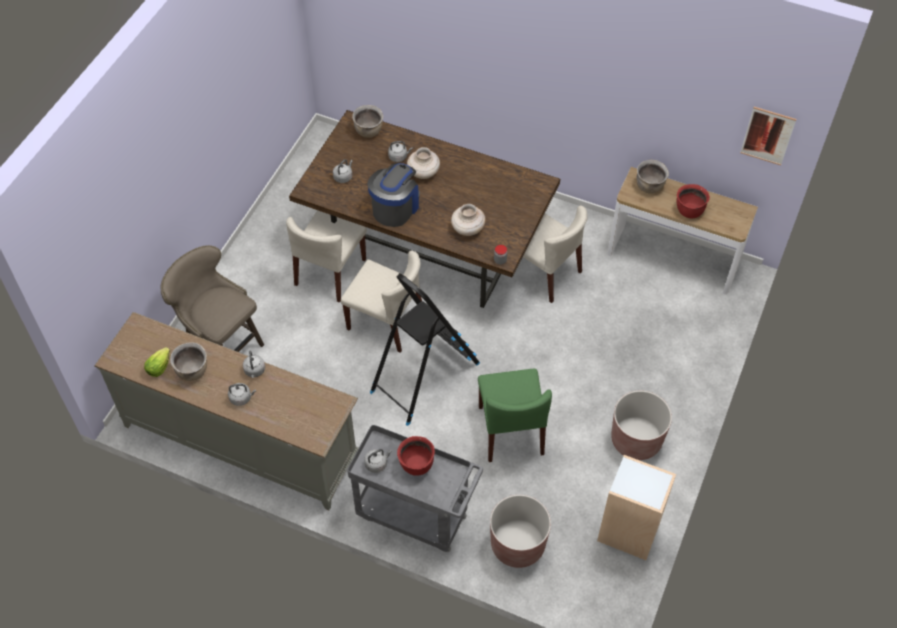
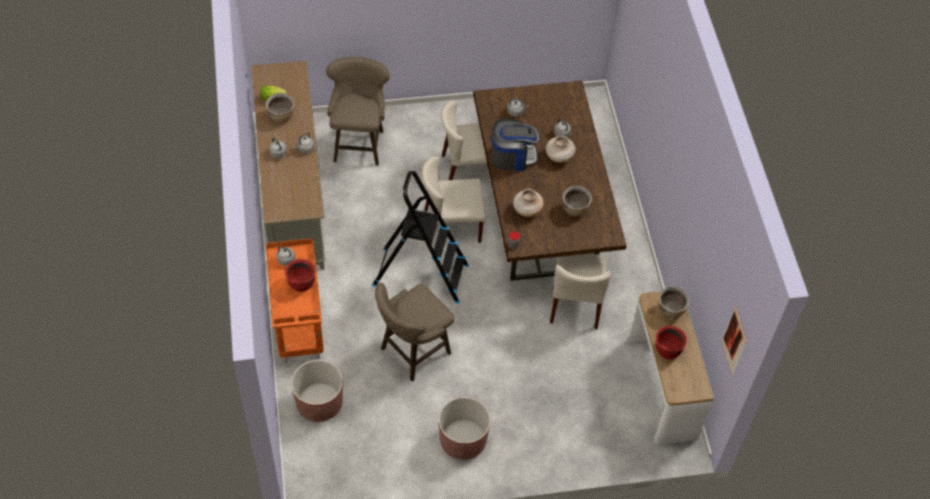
camera: 55 degrees right, 0 degrees up
(369, 131) = (571, 104): brown cooking pot -> brown cooking pot (575, 210)
(386, 321) = (451, 226): beige chair -> beige chair turned 90 degrees clockwise
(417, 519) = (299, 331): grey cart -> orange cart
(511, 431) = (413, 353): green chair -> beige stool
(629, 532) = (377, 473): bookcase -> none

